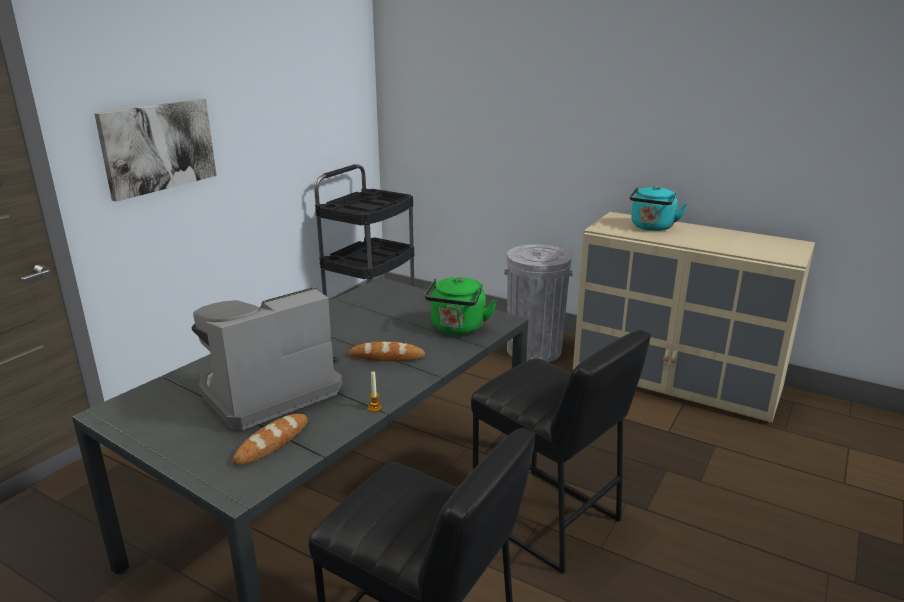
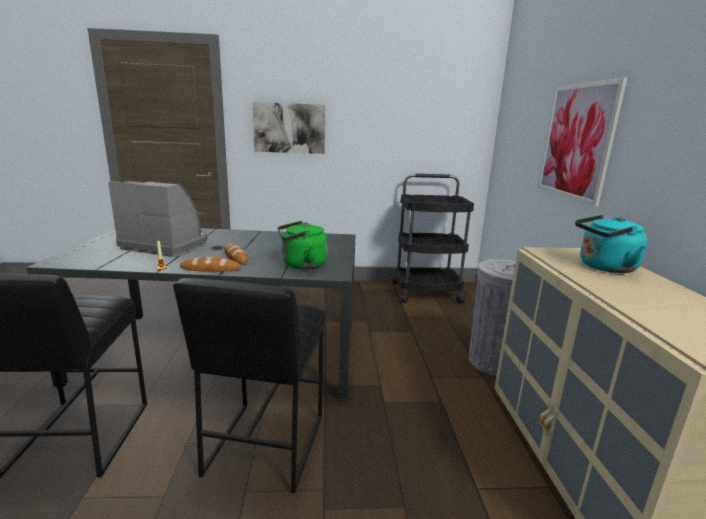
camera: 55 degrees right, 5 degrees down
(272, 443) = (108, 257): bread -> bread (210, 269)
(545, 117) = (576, 141): none -> picture

